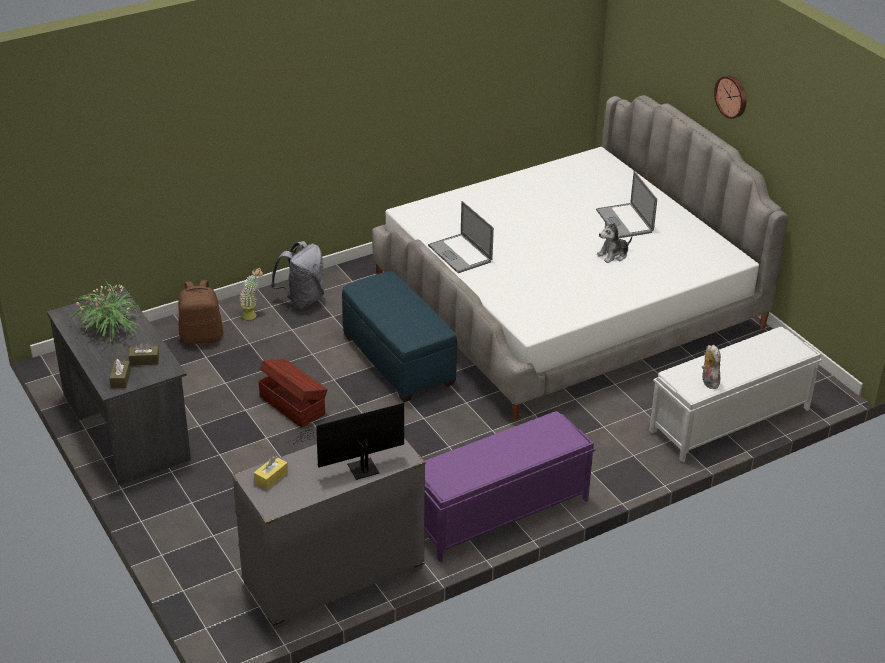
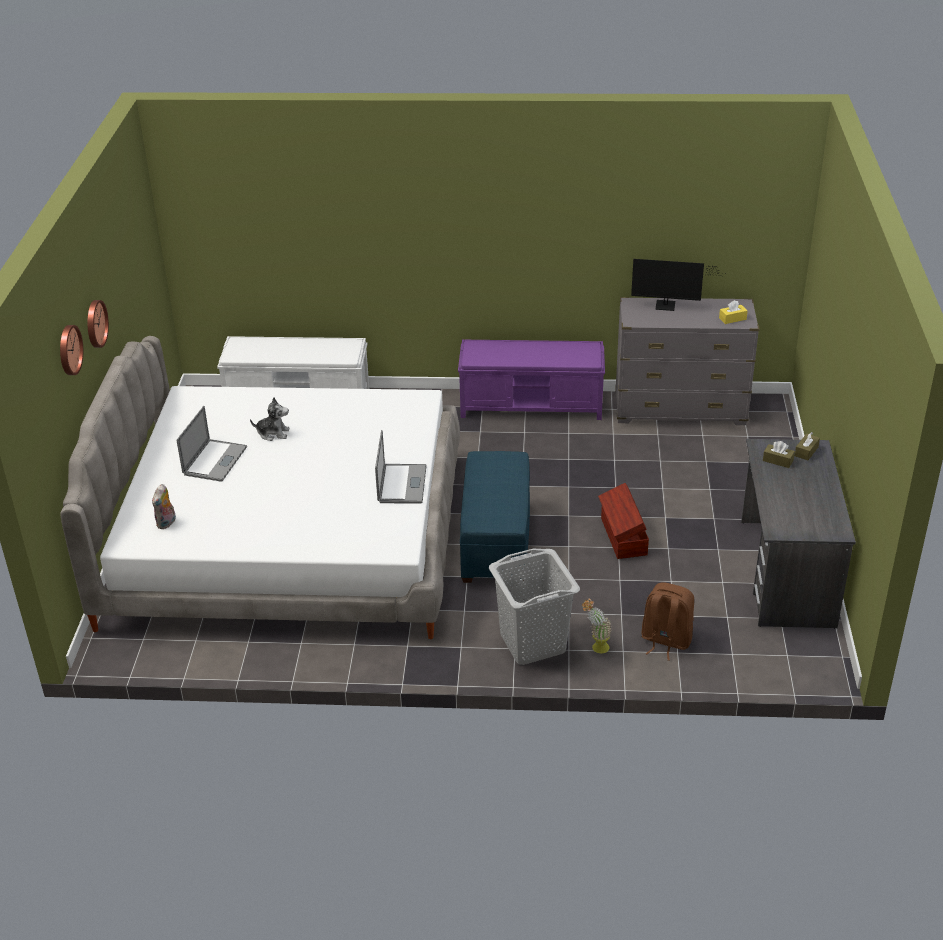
camera: 145 degrees left, 0 degrees up
(110, 326) = (796, 503): potted plant -> none
(302, 300) = (532, 643): grey backpack -> grey laundry basket
(689, 53) = (68, 350): none -> wall clock
(708, 382) = (332, 345): plush toy -> plush toy (167, 523)

